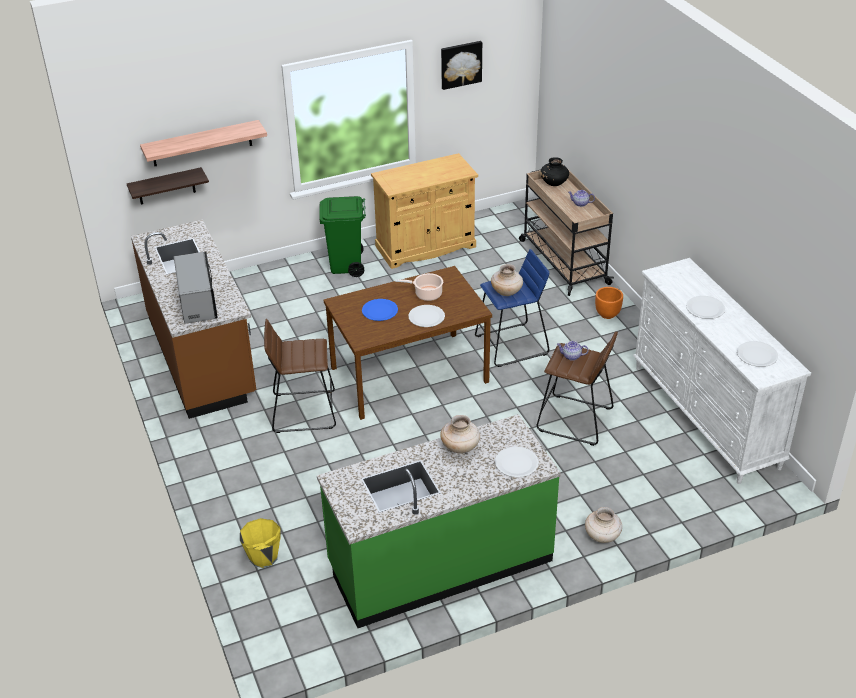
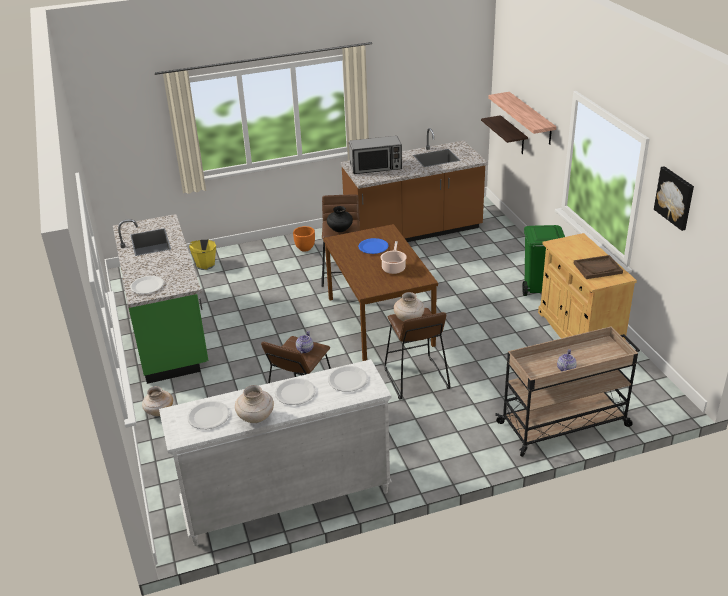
camera: 95 degrees right, 5 degrees down
(426, 317) = (361, 267): white plate -> white plate (347, 380)
(440, 169) = (597, 268): none -> brown tray
(460, 447) = (175, 264): beige vase -> beige vase (256, 418)
(511, 345) = (415, 378): blue stool -> brown stool
(554, 183) = (609, 353): black vase -> black vase (340, 229)
(607, 315) = (464, 448): orange planter -> orange planter (305, 248)

